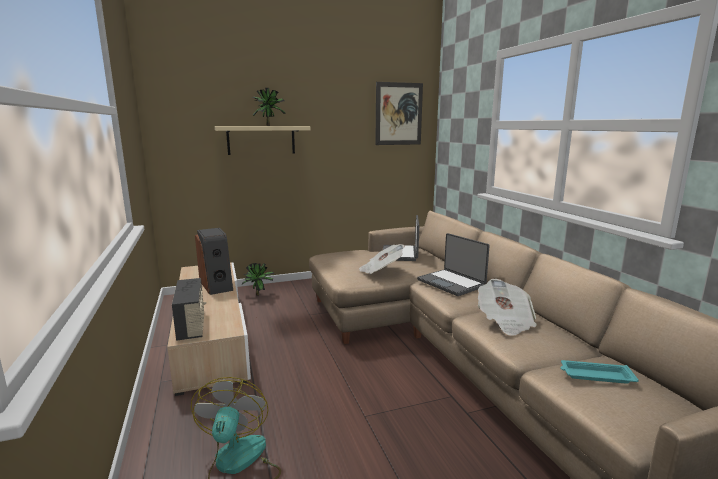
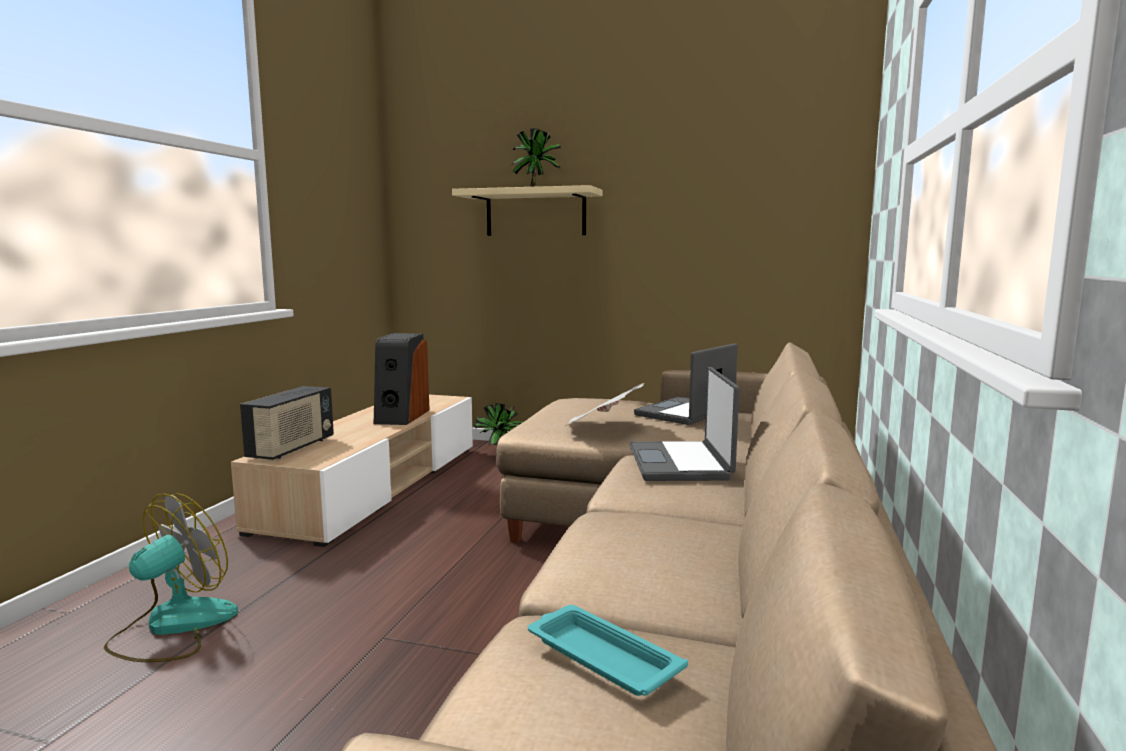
camera: 35 degrees right, 5 degrees down
(398, 114) = (783, 163): picture -> none
(505, 321) = (637, 531): newspaper -> none

